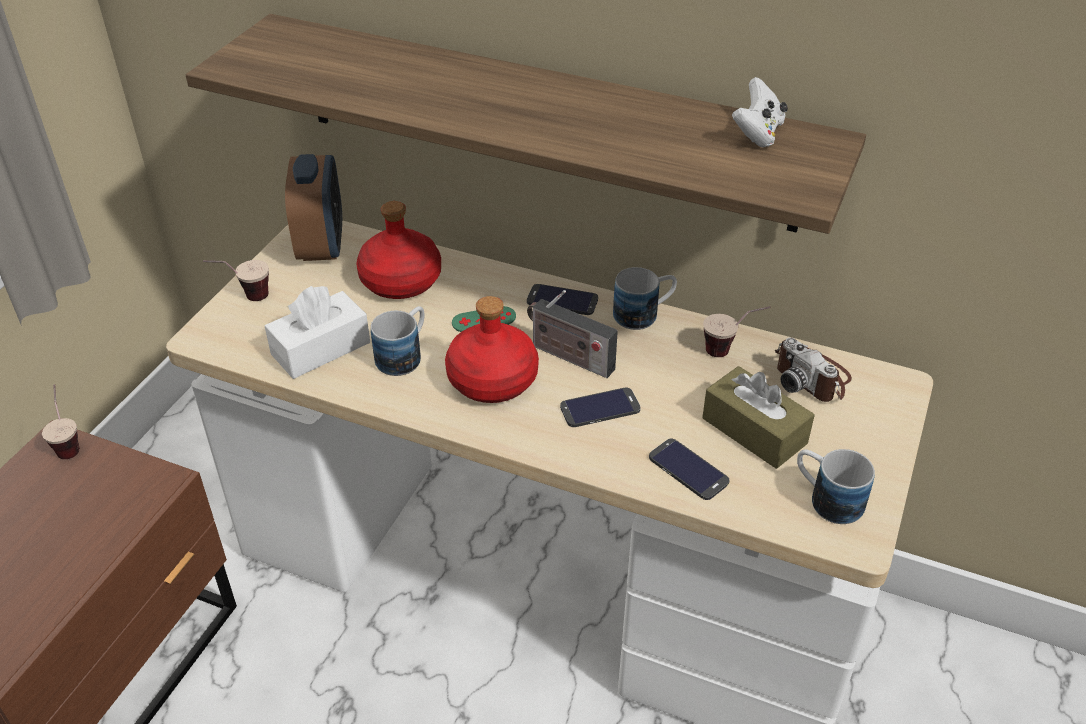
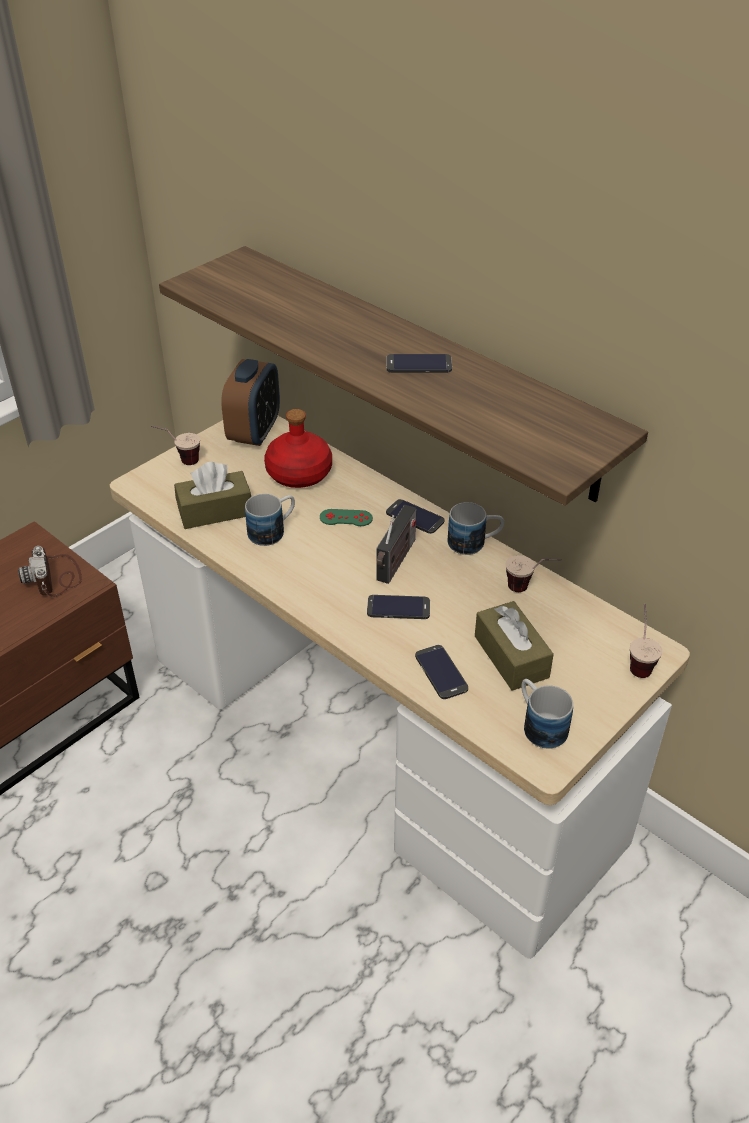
camera: 20 degrees right, 0 degrees up
(69, 442) = (38, 540): cup -> cup (639, 661)
(321, 348) = (215, 511): white tissue box -> brown tissue box
(493, 380) = (328, 566): red bottle -> none
(568, 357) = (395, 562): radio -> radio turned 120 degrees counterclockwise
(569, 110) = (418, 364): none -> phone
(757, 134) = (555, 413): white game controller -> none
(812, 377) = (584, 627): camera -> camera (55, 578)

